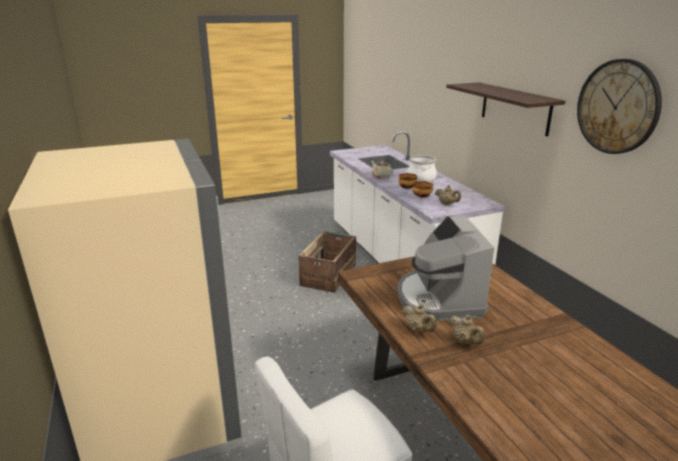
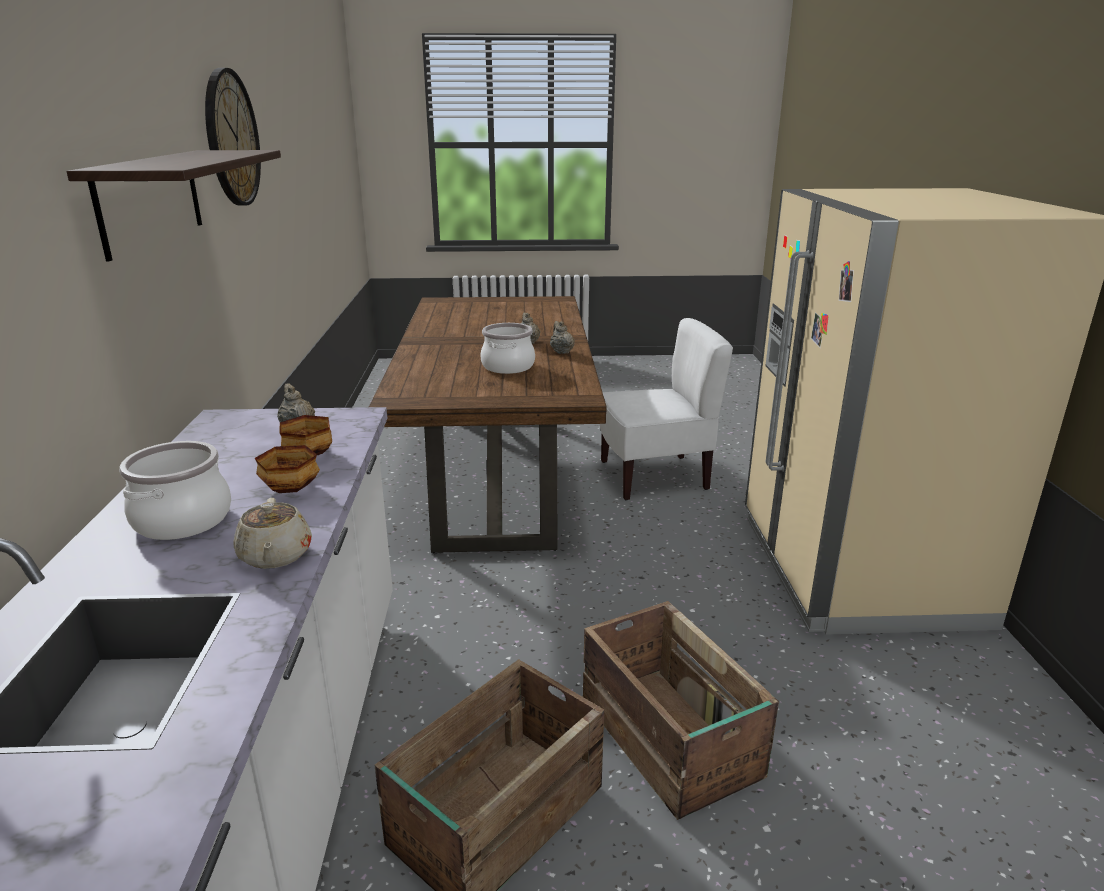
camera: 160 degrees left, 0 degrees up
(279, 302) = (669, 739): none -> crate
(439, 299) = (507, 366): coffee machine -> cooking pot

